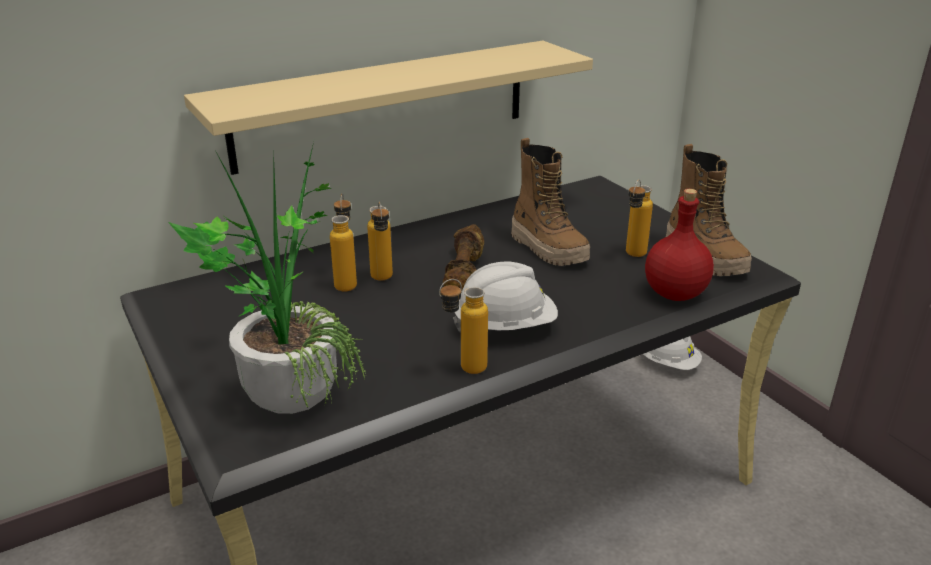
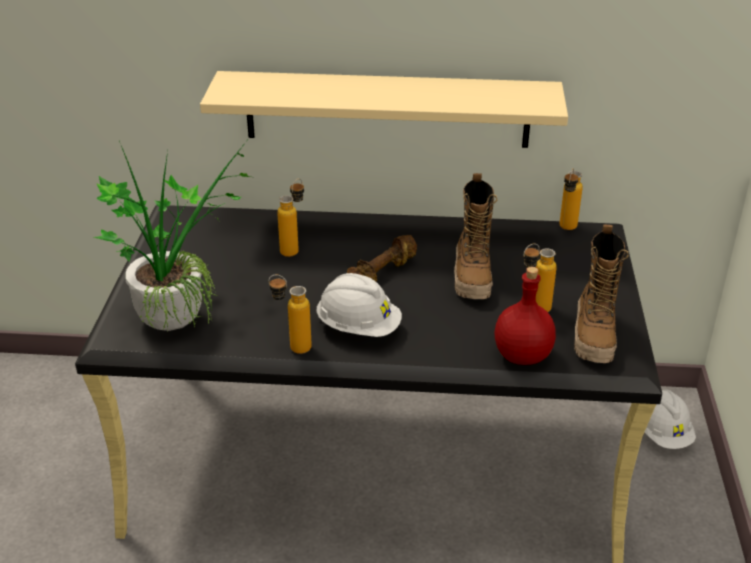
camera: 35 degrees right, 5 degrees up
(382, 280) = (319, 257): bottle -> bottle (566, 230)

